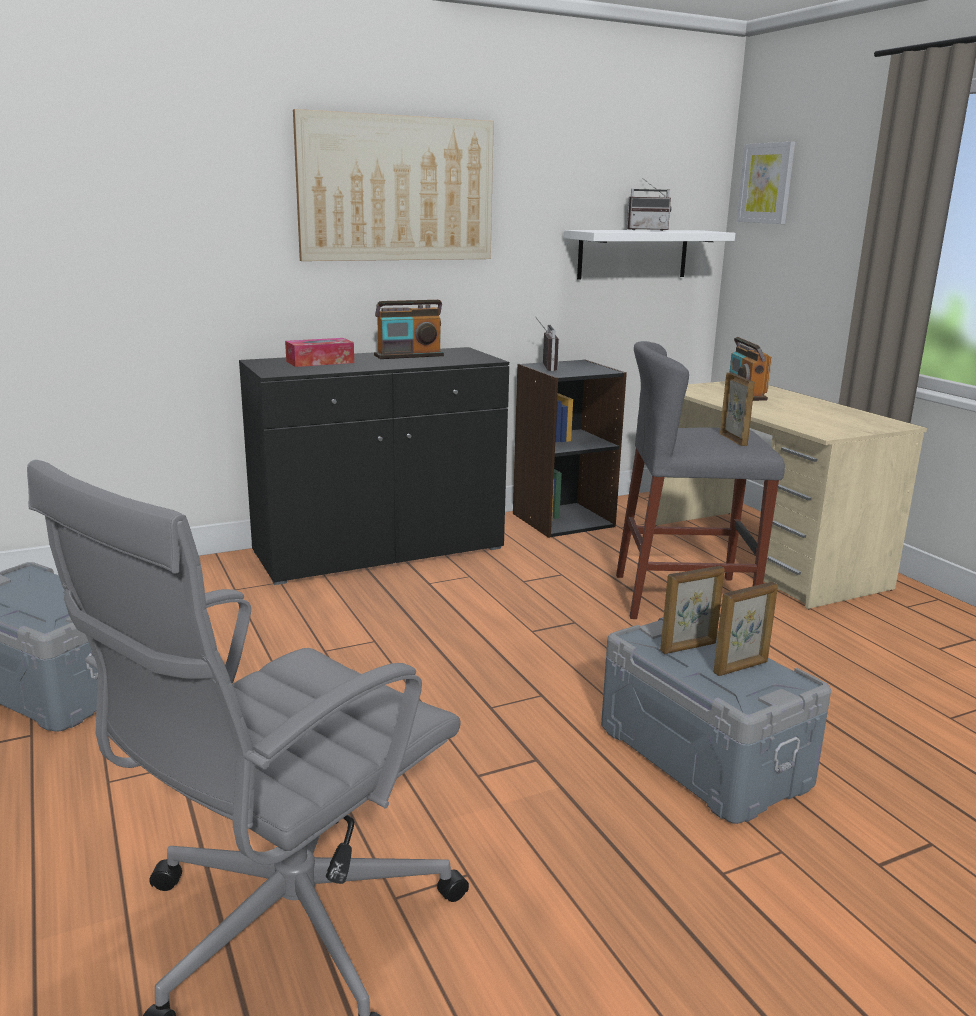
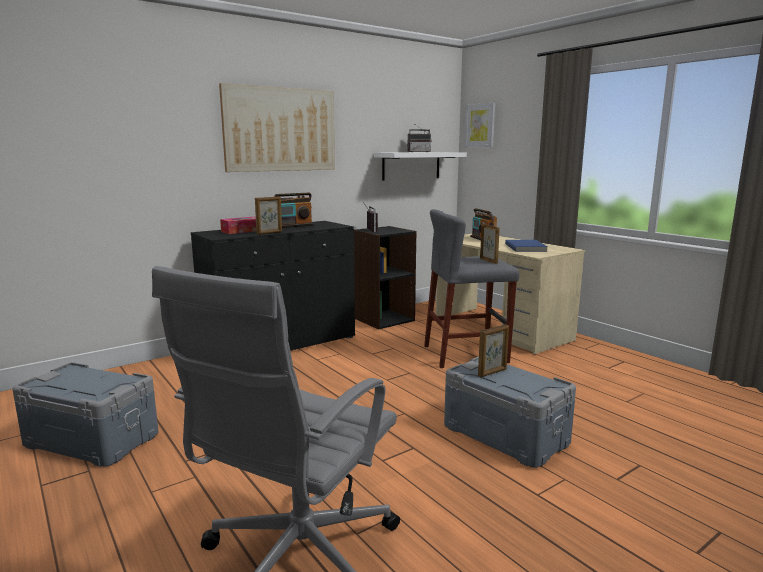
camera: 10 degrees left, 5 degrees down
(741, 668) = (524, 380): picture frame -> picture frame (269, 233)
(816, 417) = (526, 248): none -> blue book

